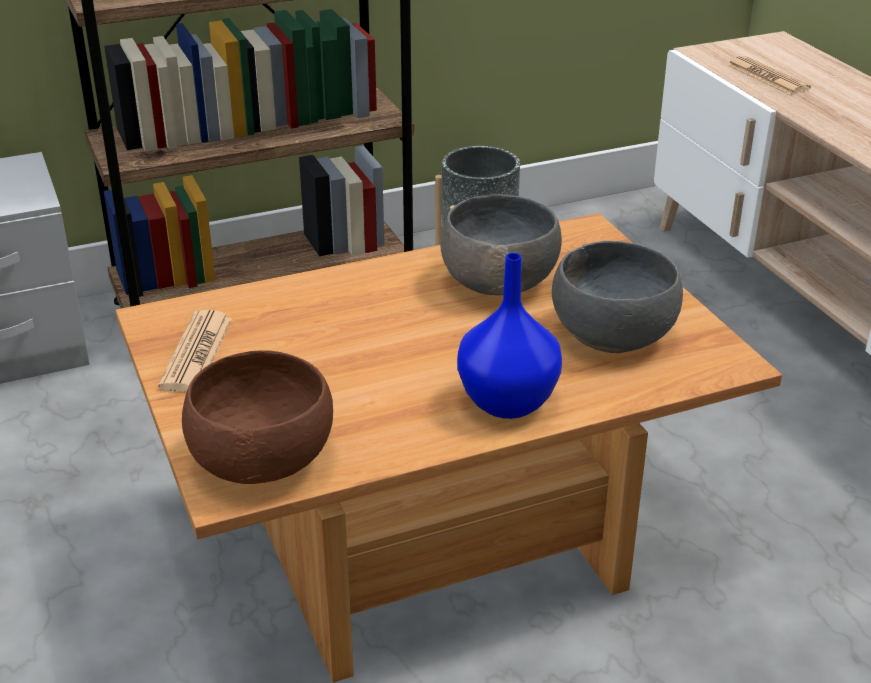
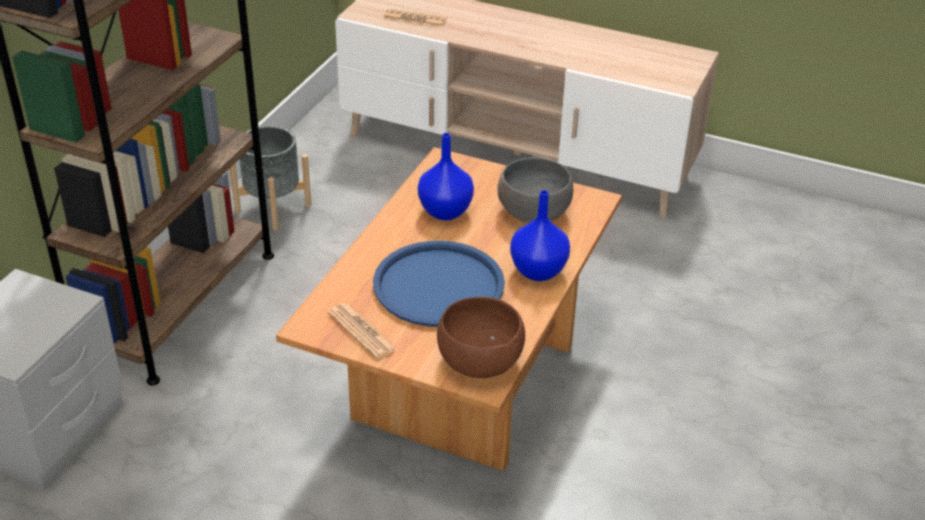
camera: 45 degrees left, 5 degrees up
(359, 352) = (439, 285): none -> blue tray
(498, 282) = (445, 212): grey bowl -> blue vase

